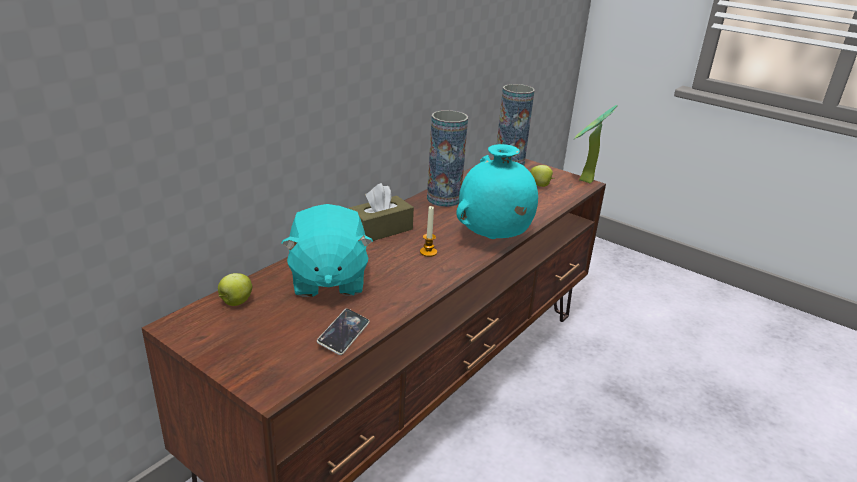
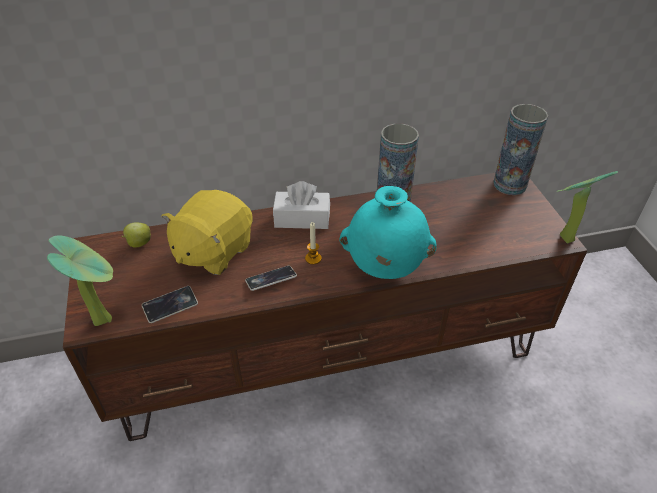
camera: 40 degrees right, 15 degrees up
(283, 372) = (105, 317): none -> potted plant
(327, 279) = (213, 251): turquoise plush toy -> yellow plush toy
(380, 230) = (302, 219): brown tissue box -> white tissue box
(413, 279) = (271, 280): none -> phone
(540, 185) = (507, 225): apple -> none

